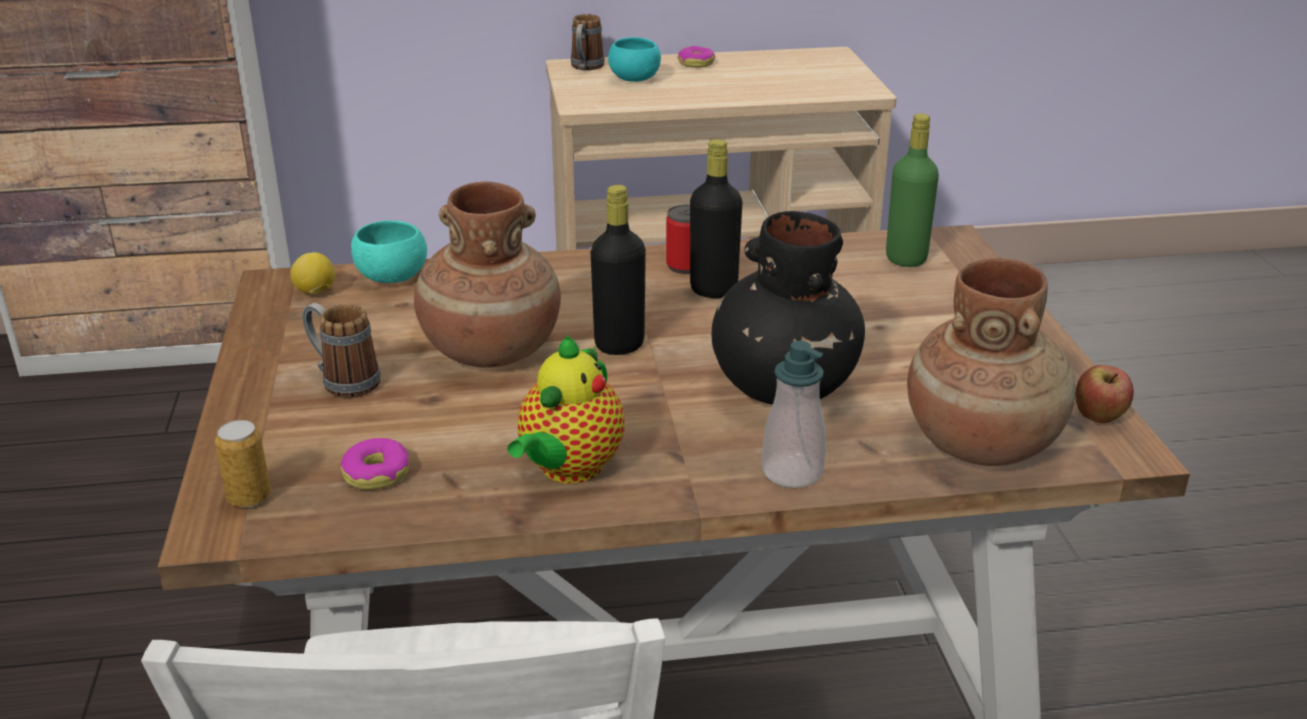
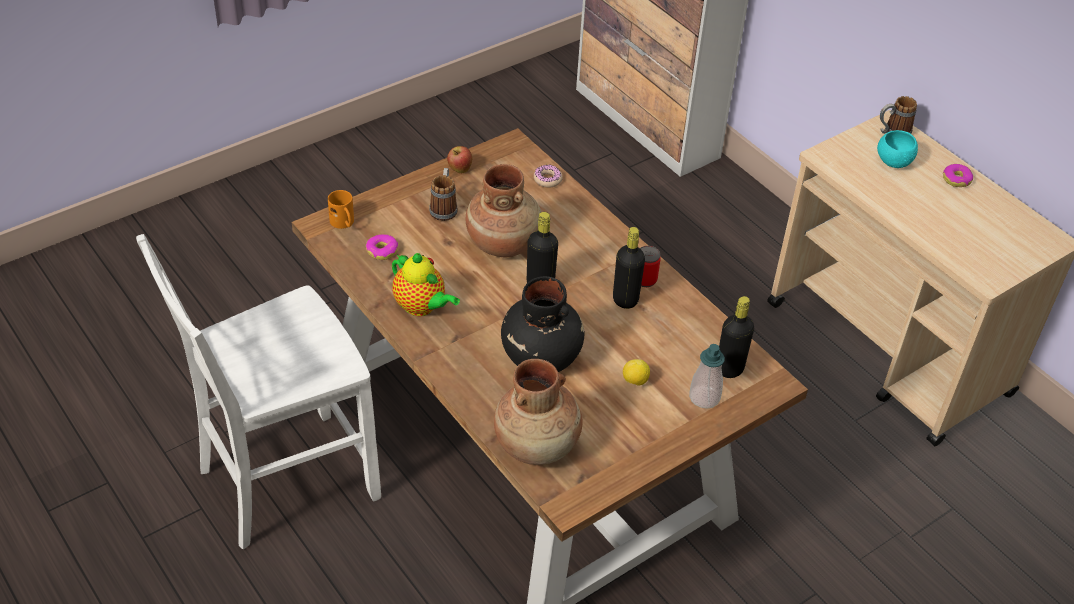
camera: 60 degrees right, 15 degrees up
(249, 498) = (344, 223): can -> orange mug
(315, 292) = (513, 161): lemon -> lemon (635, 381)
(392, 278) = (547, 179): turquoise bowl -> donut
(568, 469) = (422, 307): teapot -> teapot turned 135 degrees counterclockwise
(792, 472) = (466, 381): soap dispenser -> soap dispenser (704, 397)
(906, 258) = (729, 369): green bottle -> black bottle
(1098, 418) = (593, 487): apple -> apple (459, 169)

